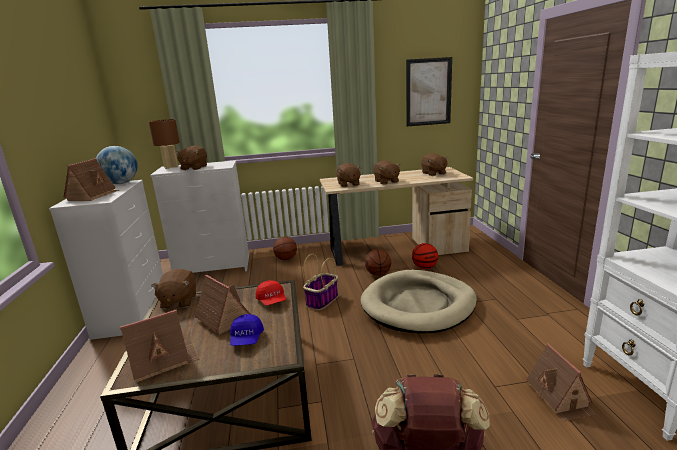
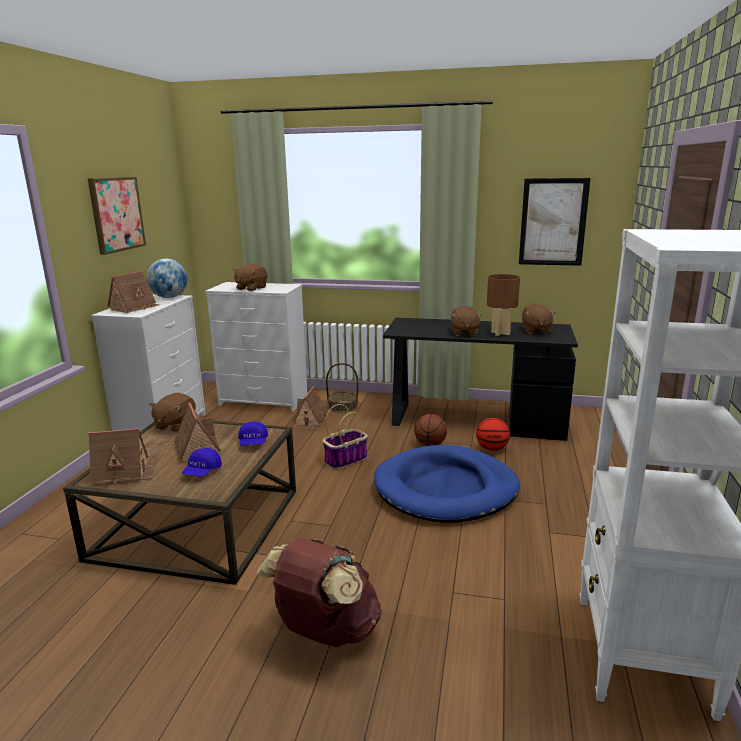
camera: 20 degrees right, 0 degrees up
(54, 104) = (116, 214): none -> picture
(171, 167) = (232, 284): brown table lamp -> brown table lamp (500, 333)
(272, 301) = (253, 443): red cap -> blue cap
(286, 259) = (342, 406): basketball -> basket
(348, 184) = (417, 330): brown plush toy -> none
(394, 249) = (474, 419): beige desk -> black desk
(418, 305) = (446, 489): beige dog bed -> blue dog bed
(559, 397) = (515, 623): toy house -> toy house (310, 421)

